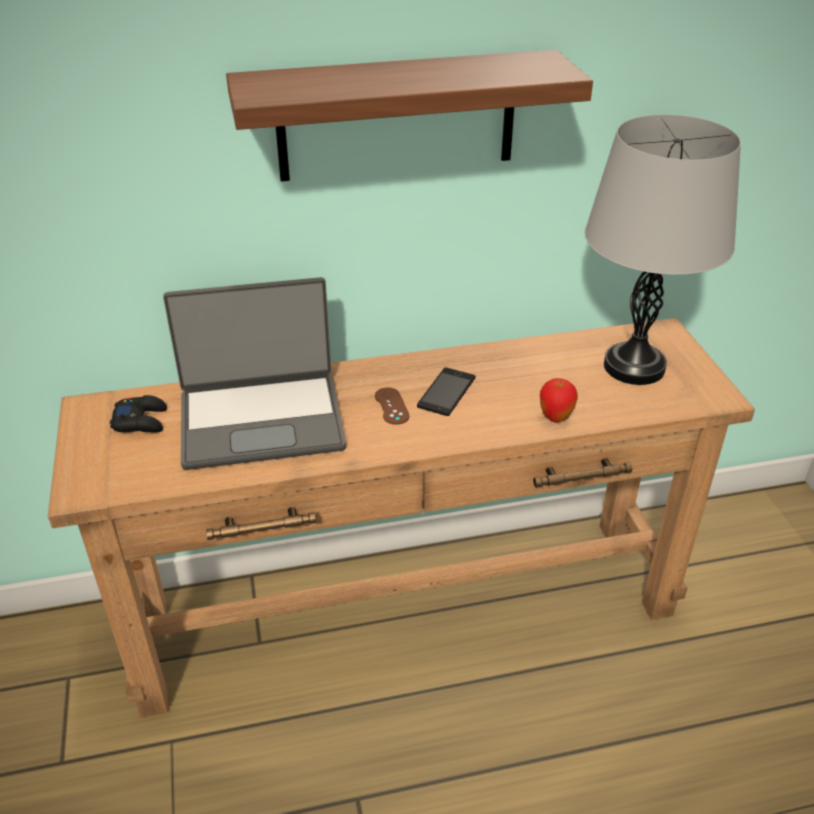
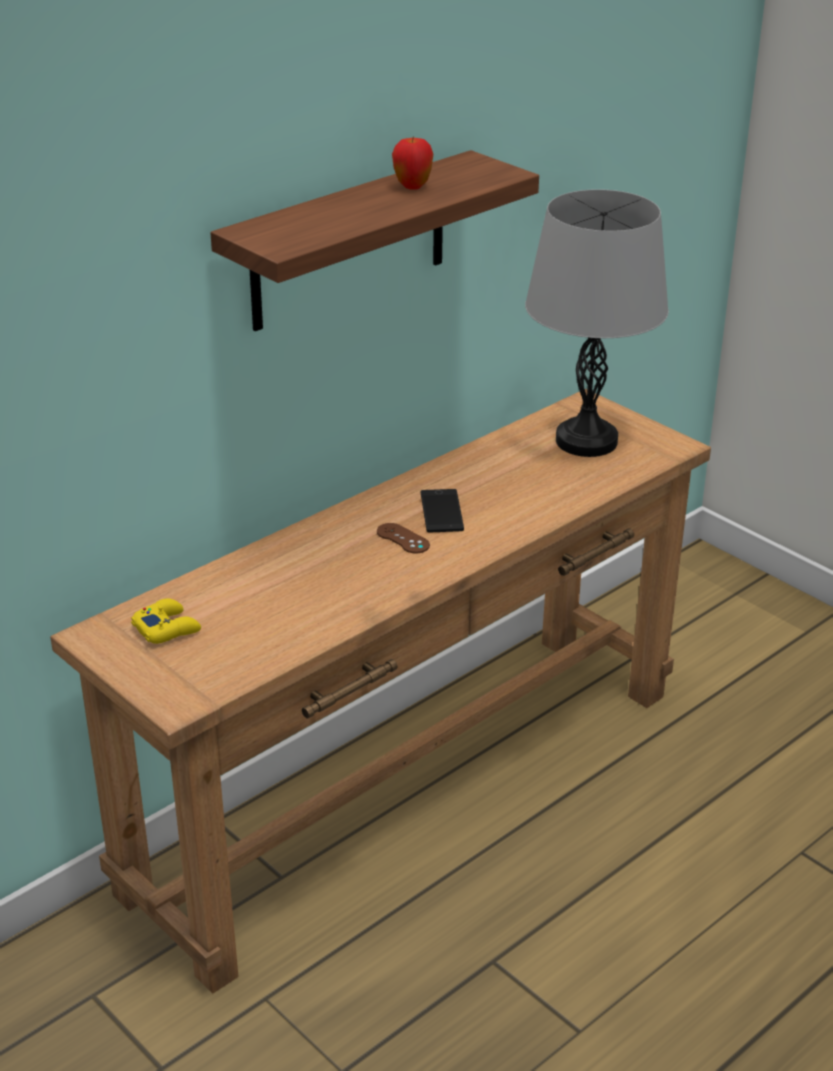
camera: 30 degrees left, 5 degrees down
(141, 421) = (167, 628): black game controller -> yellow game controller
(261, 420) = (290, 589): laptop -> none
(555, 418) = (557, 503): apple -> apple (412, 187)

